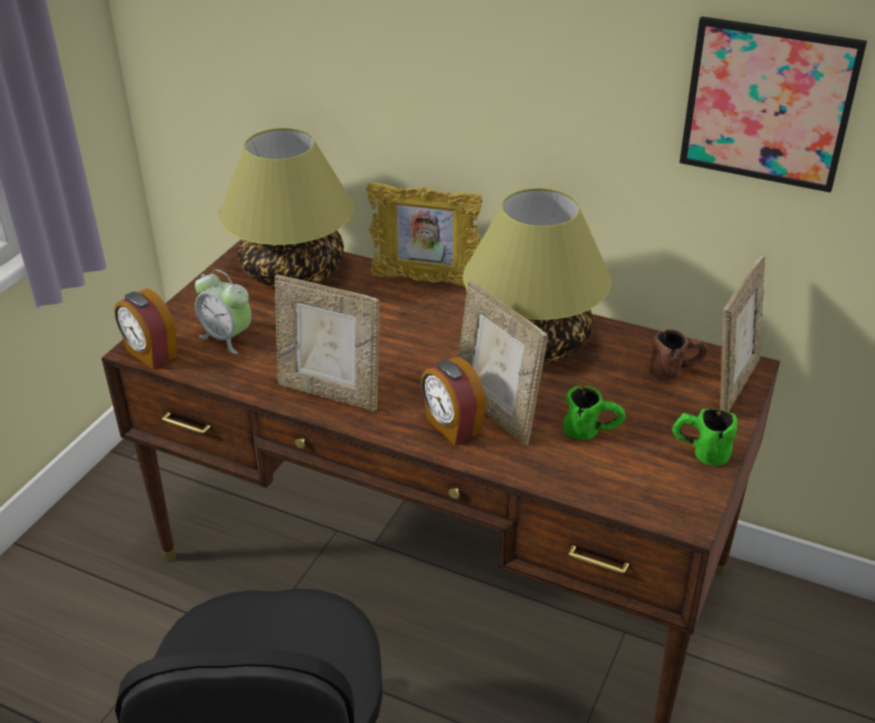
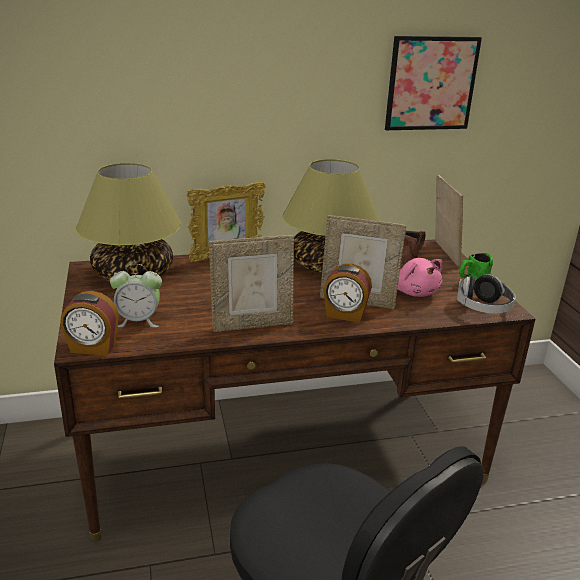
camera: 40 degrees left, 10 degrees down
(592, 431) = (415, 292): green mug -> pink plush toy
(652, 499) = (483, 308): none -> headphones

